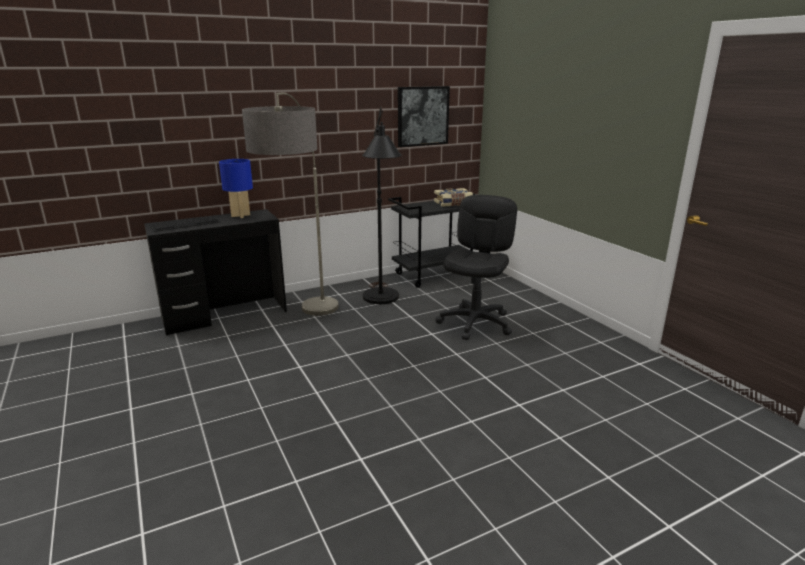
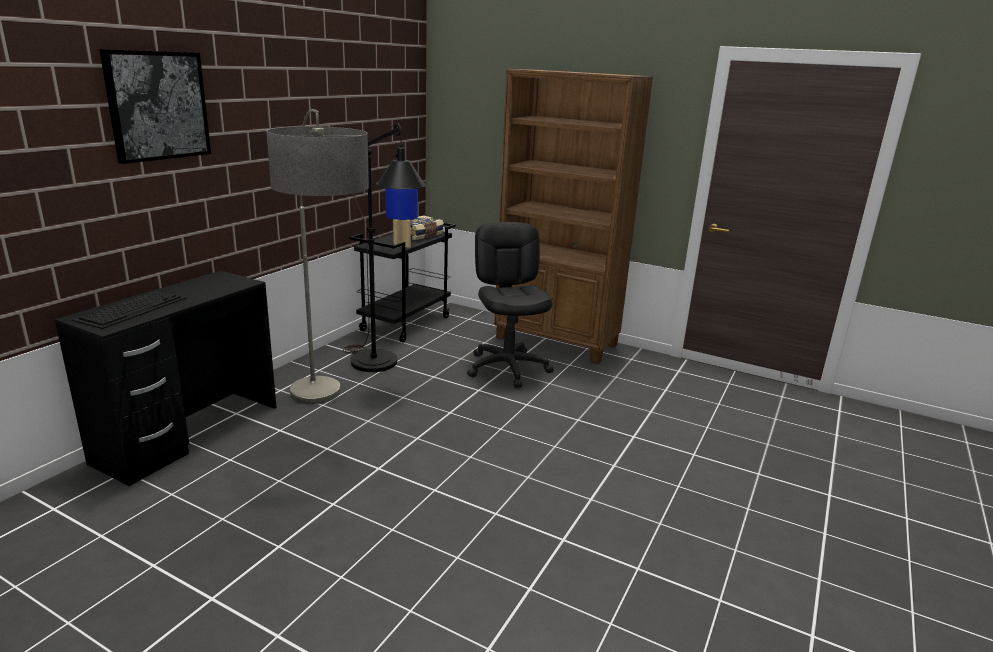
camera: 35 degrees left, 0 degrees up
(240, 215) = (199, 285): blue table lamp -> blue table lamp (402, 245)
(422, 116) = (375, 130): picture -> picture (157, 105)
(544, 312) = (557, 342): none -> brown bookcase

